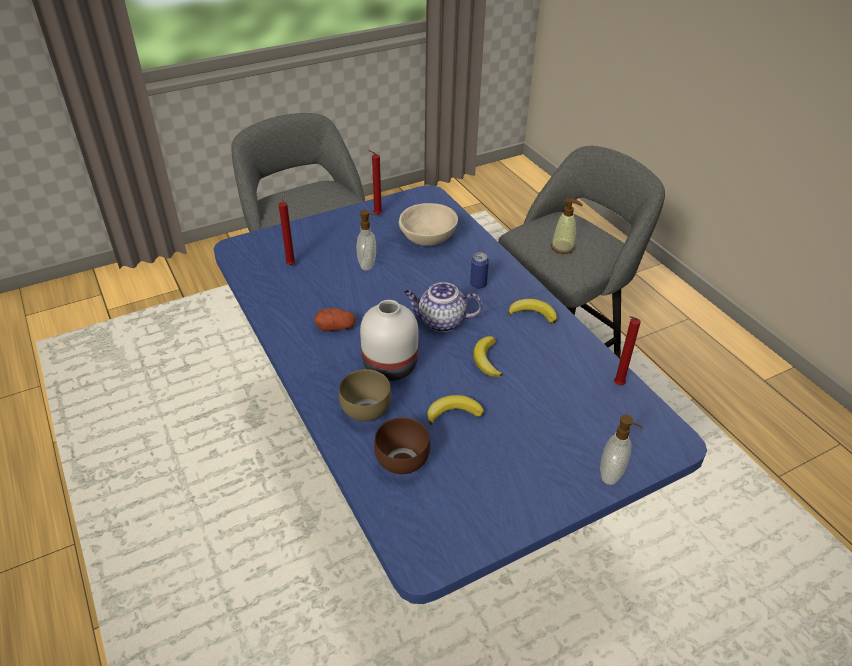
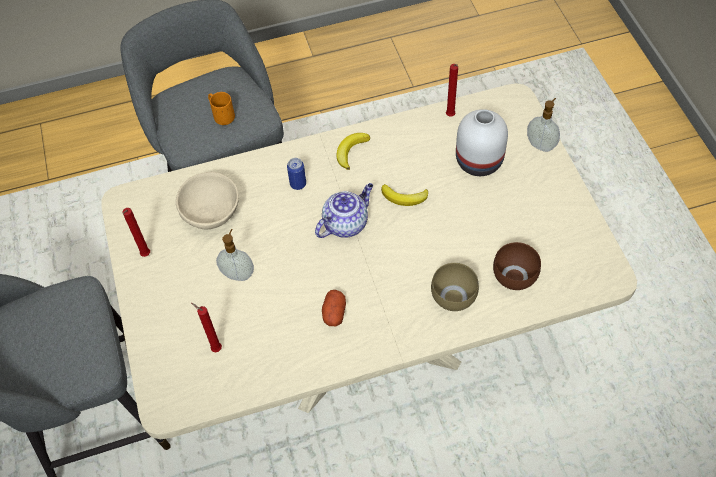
camera: 75 degrees left, 15 degrees up
(391, 366) = (399, 271): white vase -> white vase (479, 160)
(422, 480) = (365, 343): blue dining table -> beige dining table
(441, 321) = (346, 223): teapot -> teapot turned 150 degrees counterclockwise
(453, 412) = (464, 233): banana -> none
(562, 247) = (221, 114): soap dispenser -> orange mug

